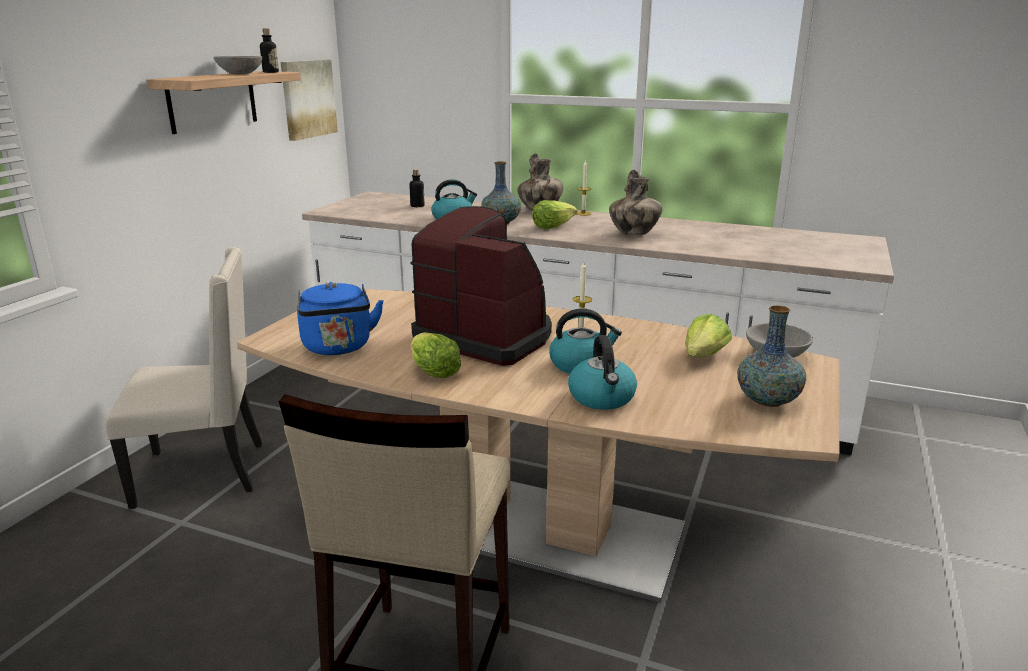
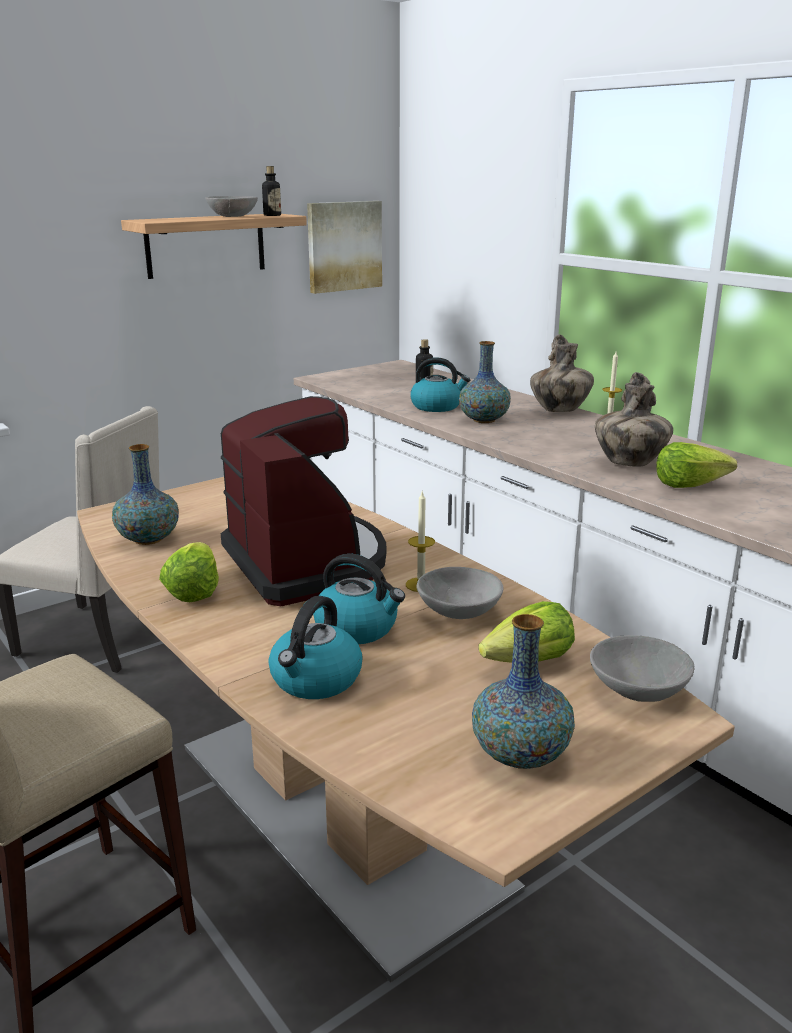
camera: 30 degrees right, 0 degrees up
(338, 348) = (148, 539): blue kettle -> vase
(552, 226) = (537, 435): lettuce -> lettuce (689, 484)
(626, 341) = (459, 611): none -> grey bowl

